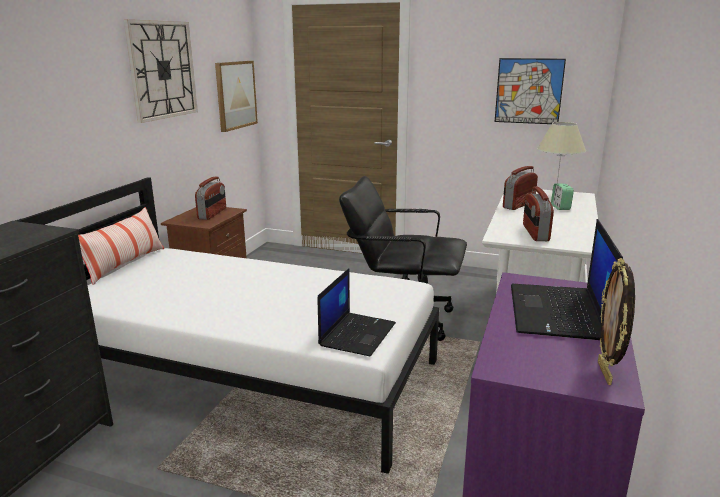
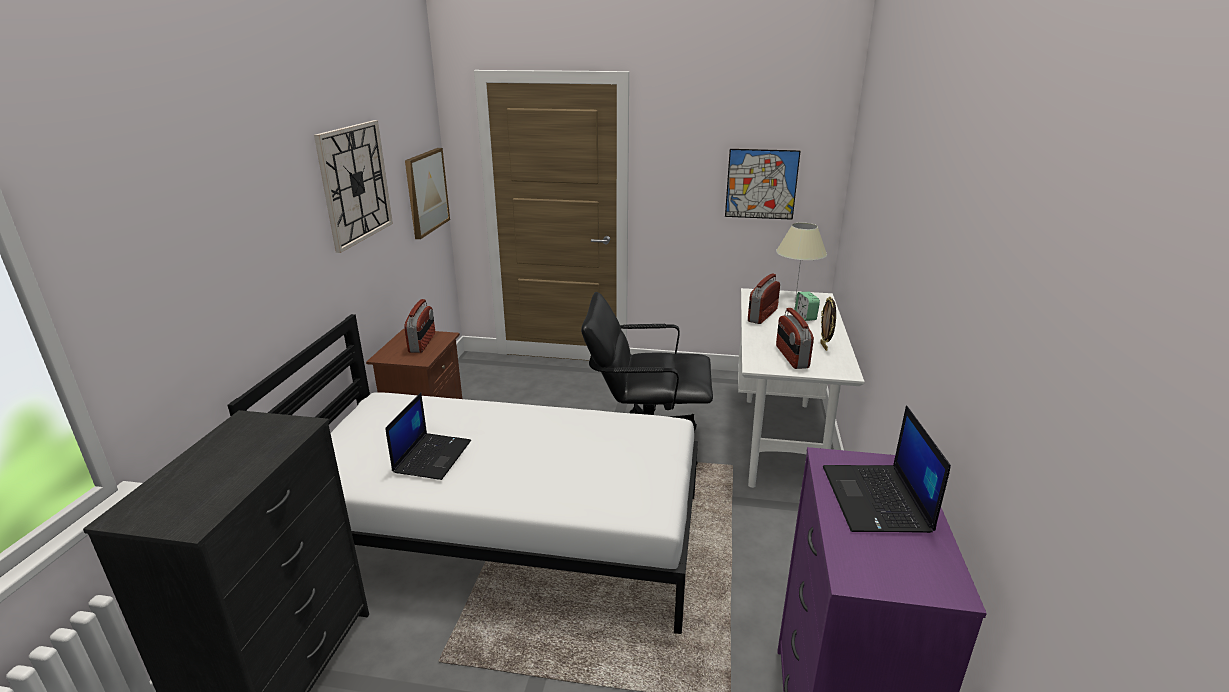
camera: 10 degrees left, 5 degrees up
(125, 264) = (340, 422): pillow -> none
(357, 334) = (638, 496): laptop -> laptop (432, 456)
(606, 373) = (943, 574): picture frame -> picture frame (824, 346)

